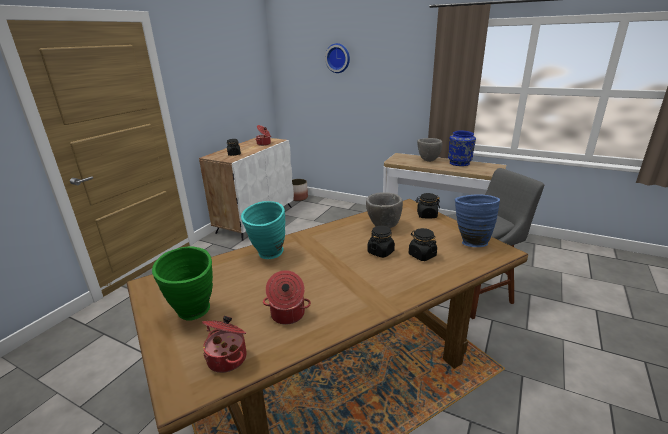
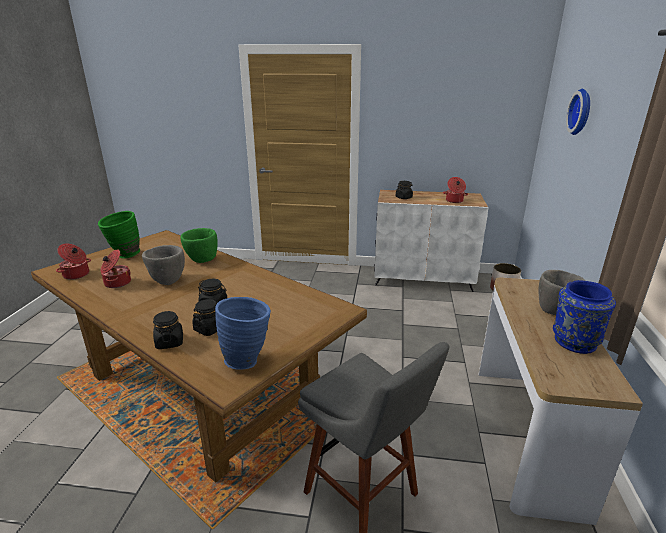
camera: 70 degrees right, 0 degrees up
(268, 256) = (202, 260): turquoise vase -> green bowl
(383, 226) = (274, 301): grey bowl -> grey bowl (167, 280)
(426, 215) = (315, 325): black jar -> black jar (169, 342)

